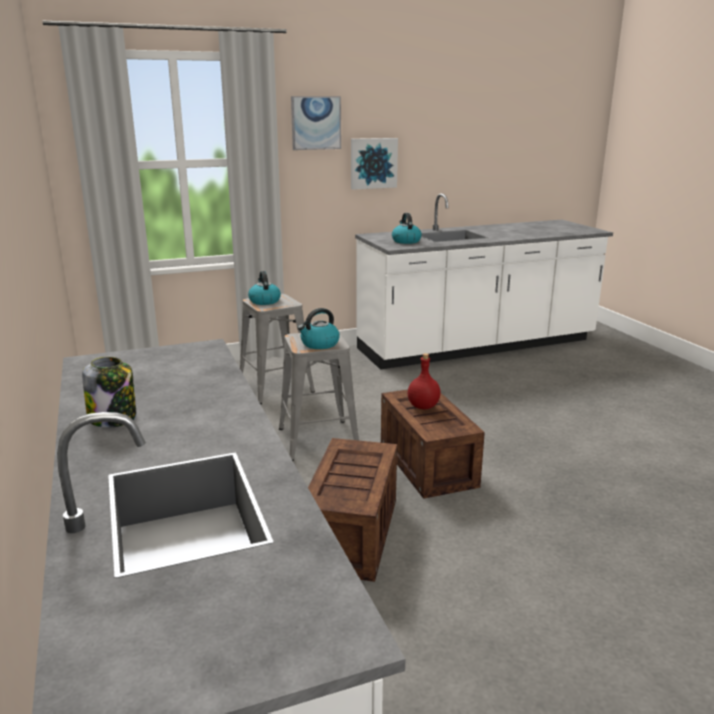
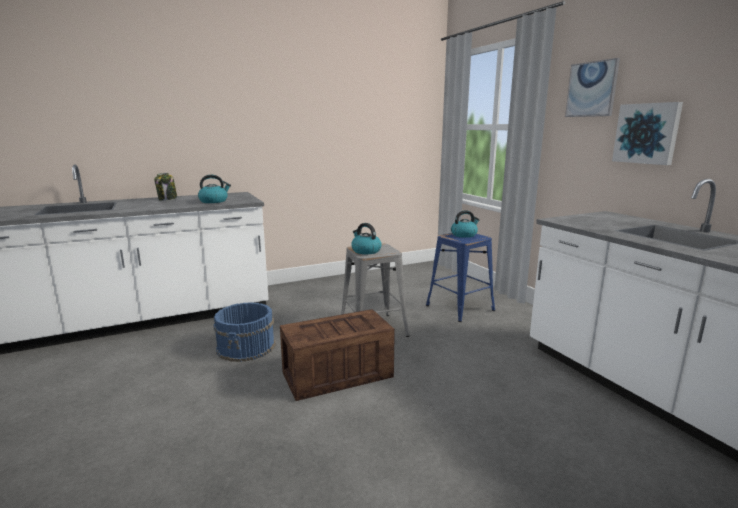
camera: 85 degrees right, 5 degrees down
(276, 387) = (460, 308): grey stool -> blue stool
(352, 532) = (247, 347): crate -> blue bucket
(406, 241) = (597, 222): kettle -> kettle (214, 201)
(423, 406) = (346, 325): red bottle -> none

